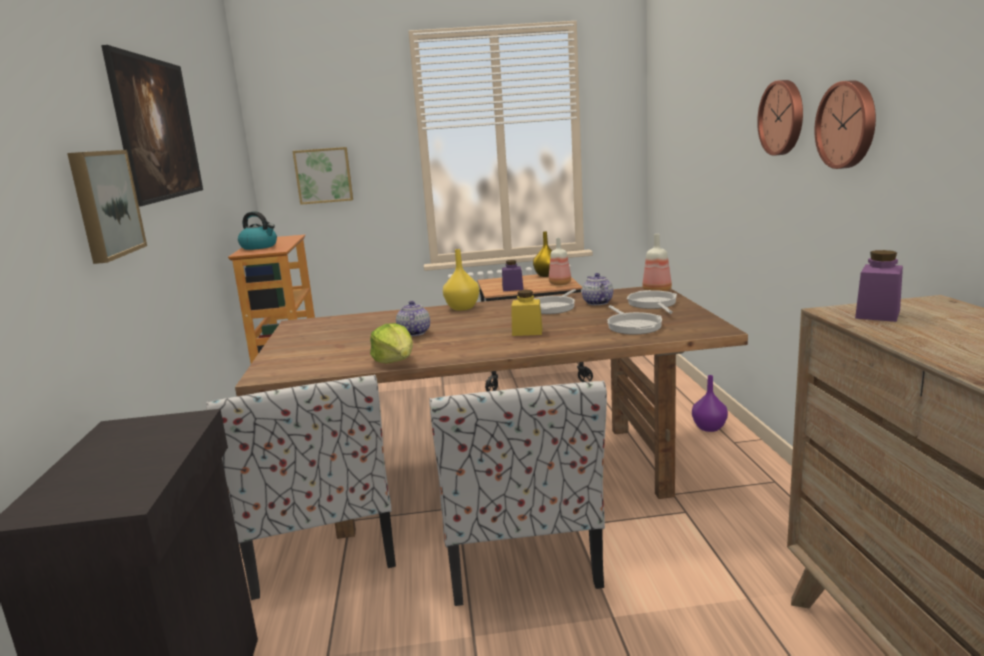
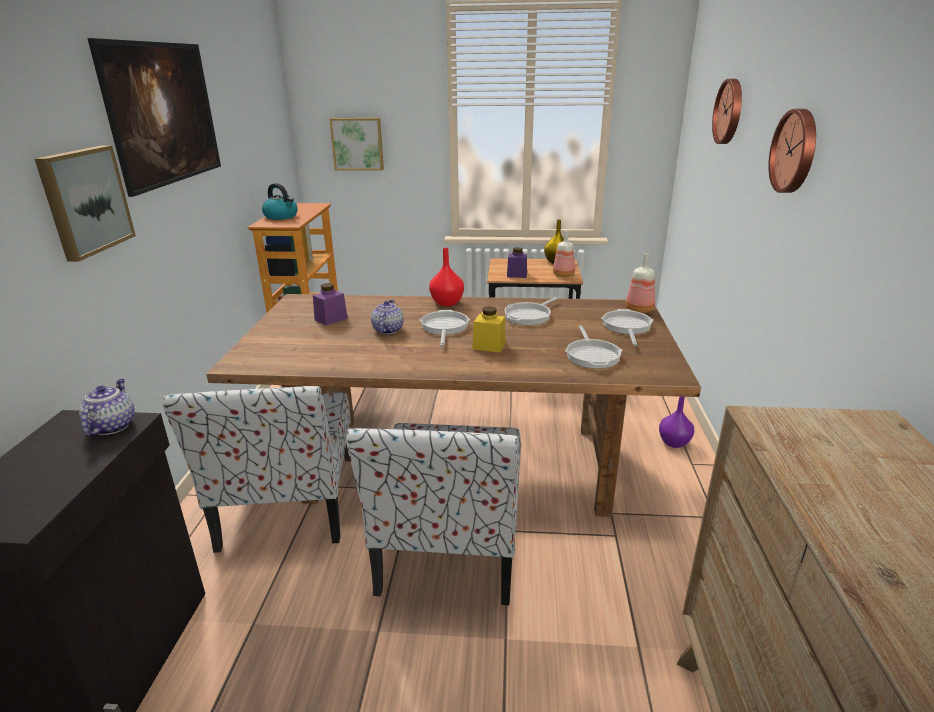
camera: 10 degrees right, 10 degrees up
(395, 361) = (353, 365): lettuce -> none
(461, 308) = (446, 303): yellow vase -> red vase
(472, 325) = (444, 328): none -> frying pan
(597, 302) = (574, 316): teapot -> teapot (112, 426)
(848, 125) = (853, 182): wall clock -> wall clock (730, 112)
(877, 314) = (803, 433): purple jar -> purple jar (331, 319)

